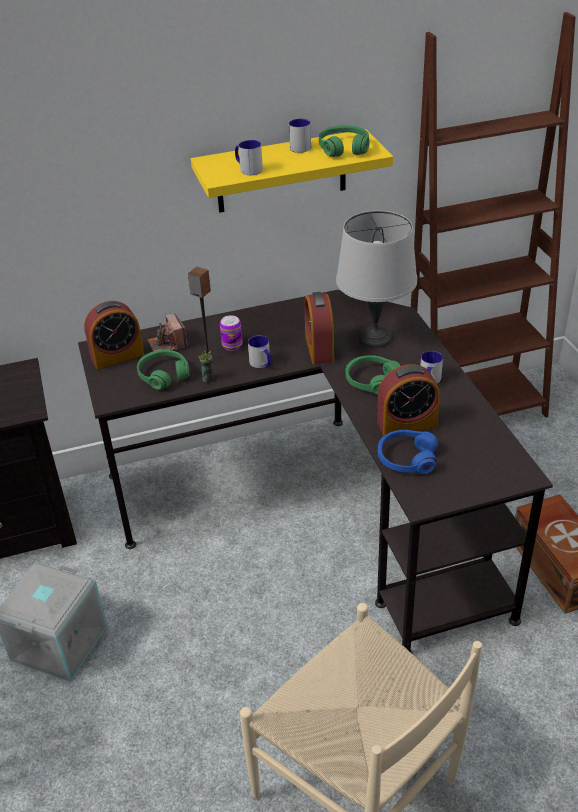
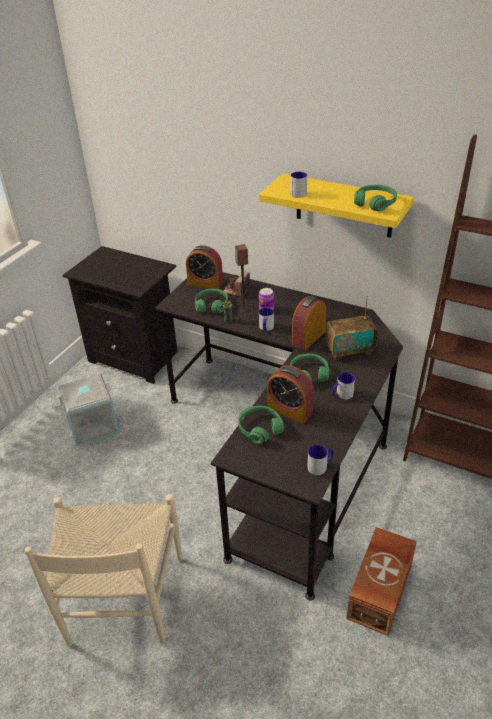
camera: 45 degrees right, 0 degrees up
(301, 146) = (353, 191): mug -> mug (320, 466)
(374, 338) = (349, 350): grey table lamp -> radio
(406, 458) = (260, 428): blue headphones -> green headphones

